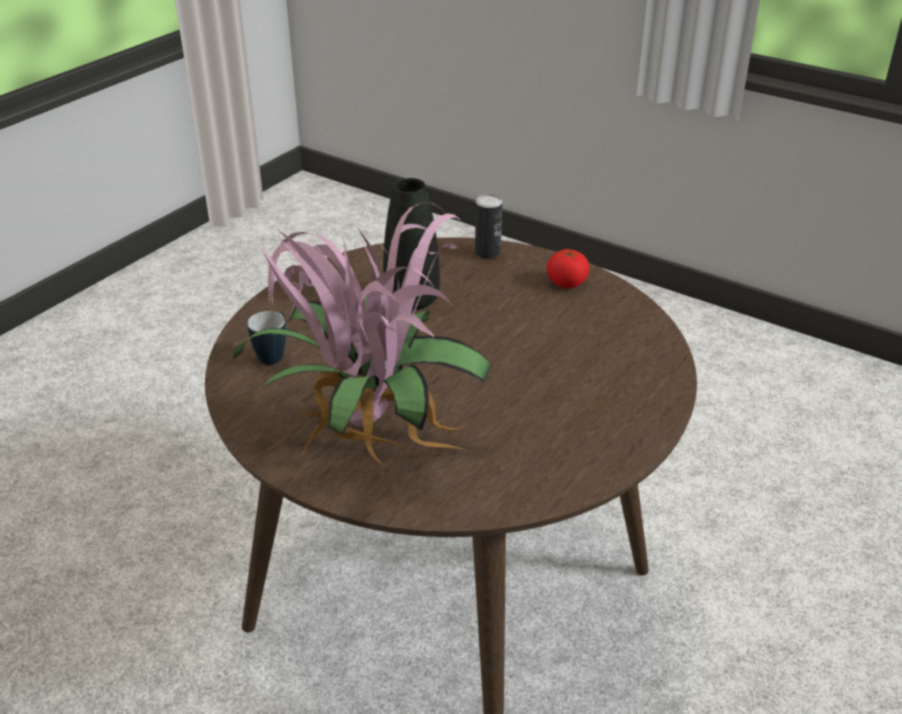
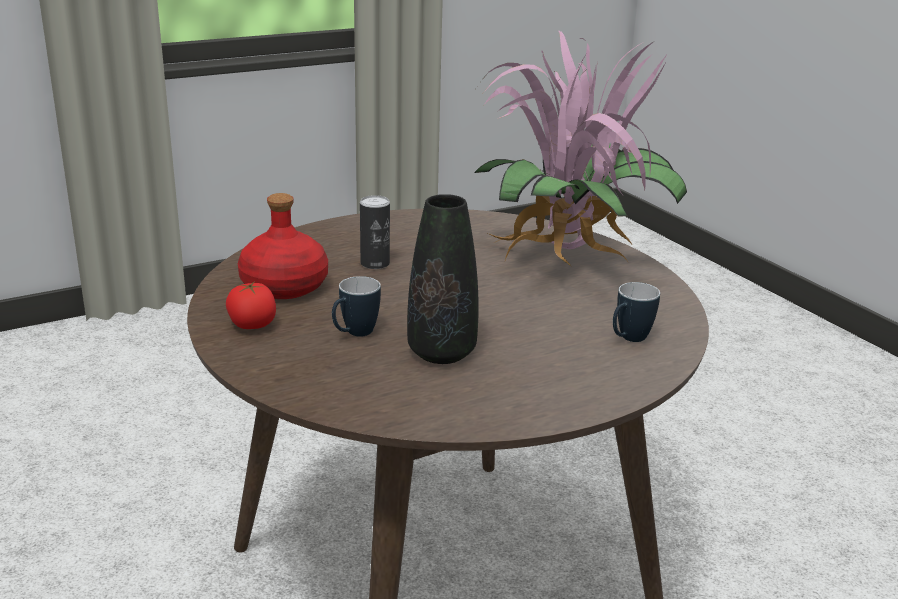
camera: 155 degrees left, 10 degrees down
(487, 253) = (291, 382): can -> can (375, 263)
(488, 297) = (354, 334): none -> mug
(594, 325) = (284, 286): none -> red bottle

